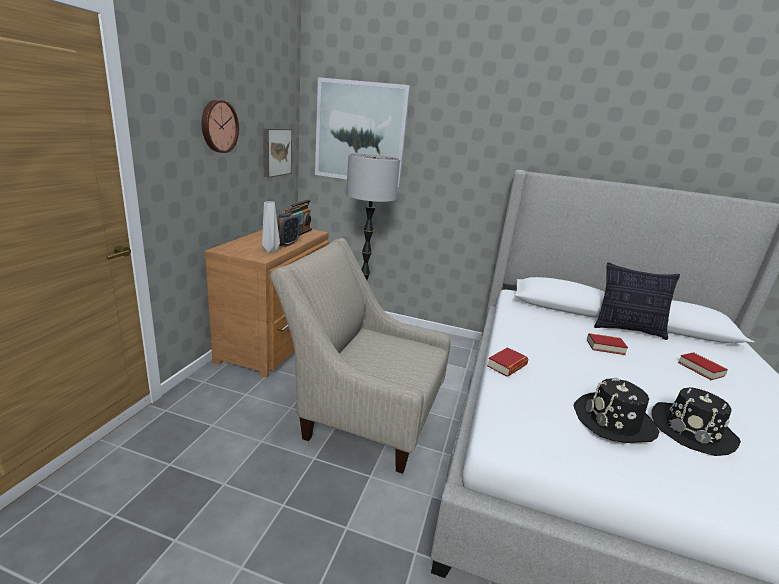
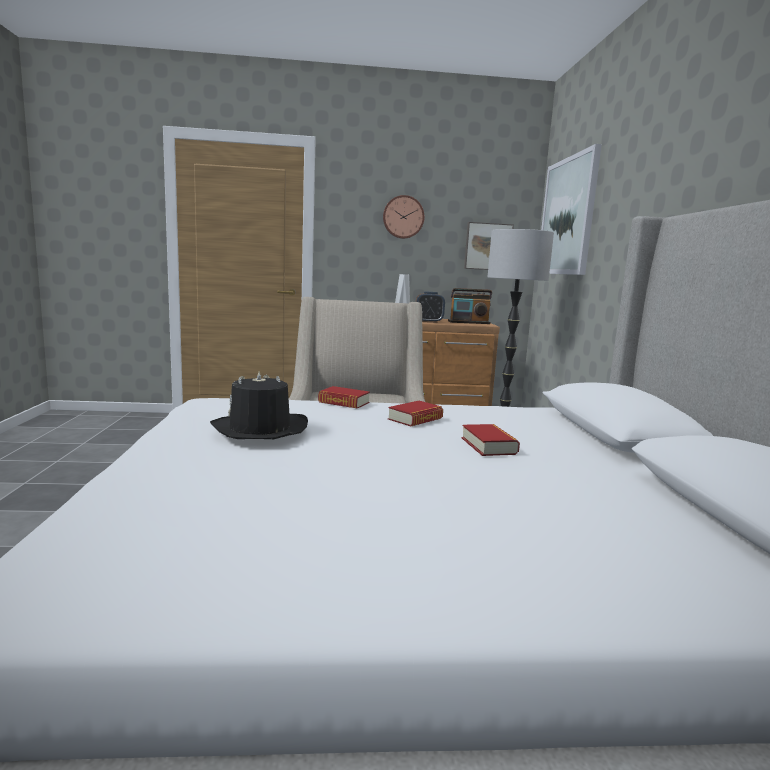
camera: 70 degrees right, 10 degrees down
(627, 329) = (617, 470): pillow -> none
(692, 430) = (282, 471): black hat -> none
(700, 369) = (535, 512): book -> book (415, 419)

